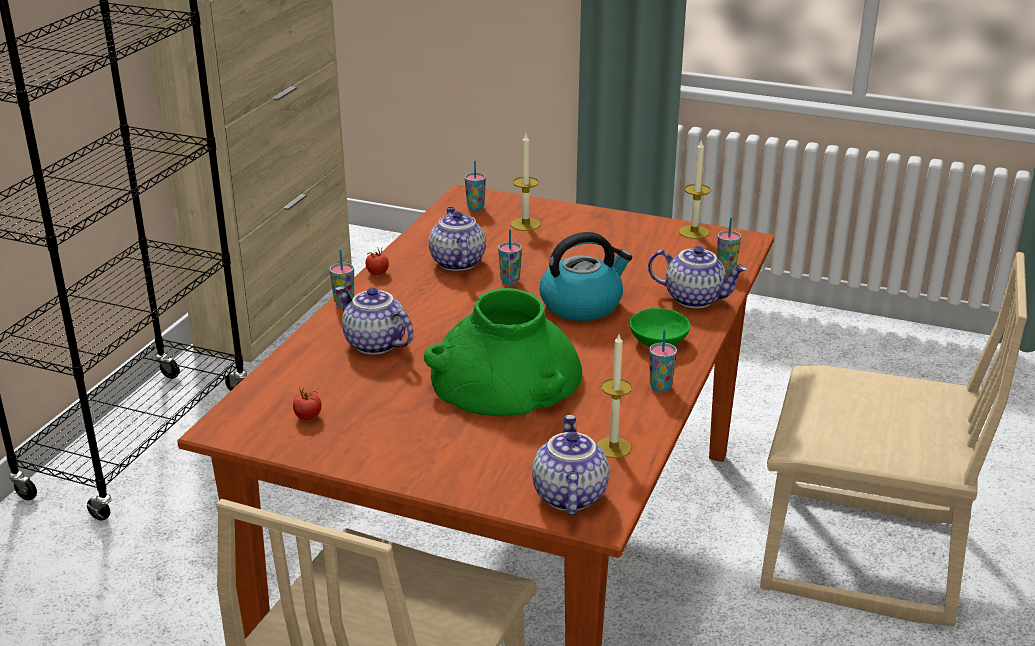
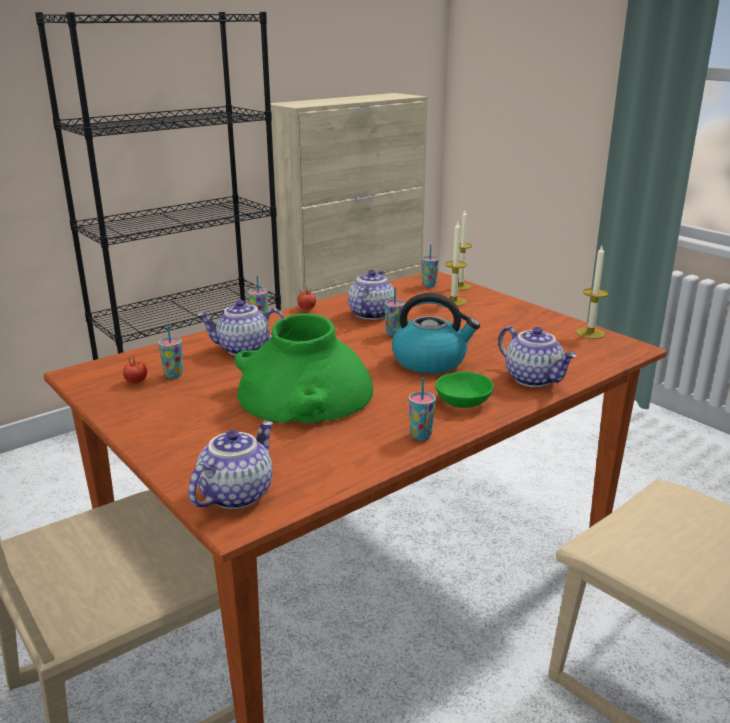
camera: 30 degrees right, 5 degrees down
(373, 344) = (243, 349): teapot -> teapot turned 75 degrees counterclockwise
(613, 447) = (321, 469): candle -> candle (460, 286)
(726, 269) = (589, 364): cup -> cup (173, 375)

